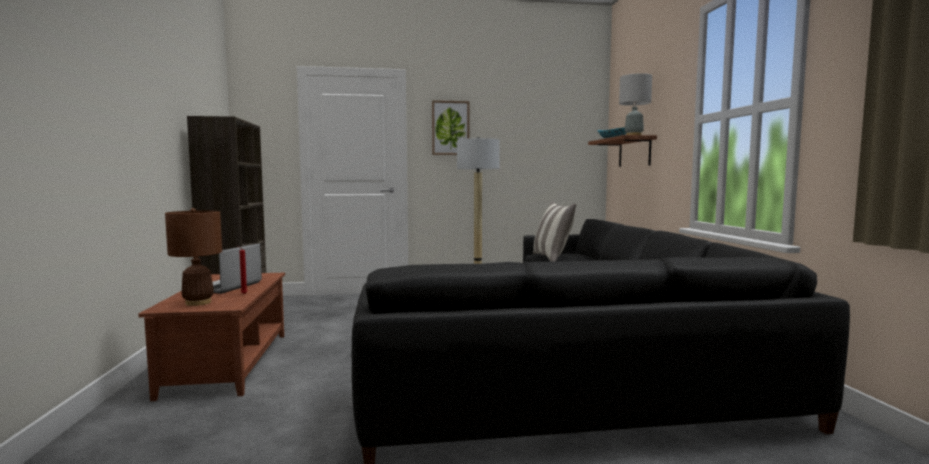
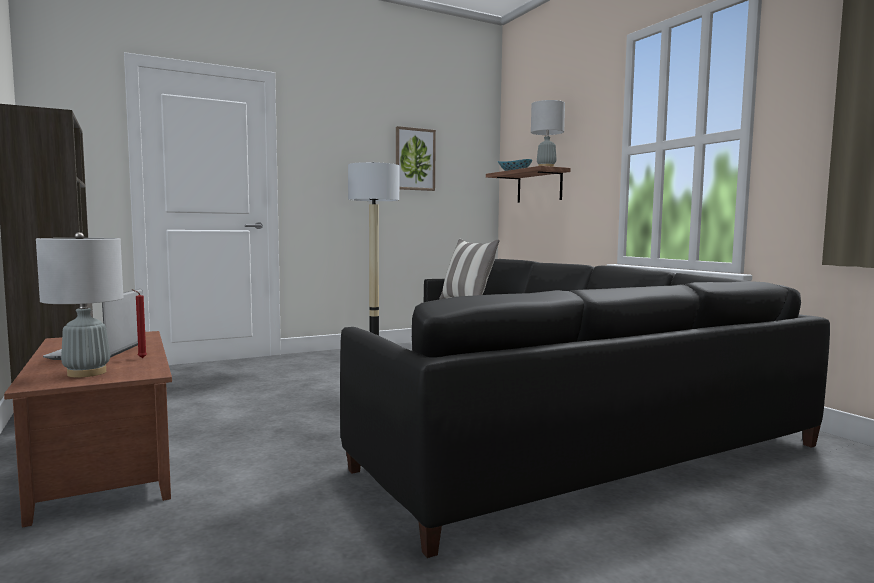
camera: 20 degrees left, 0 degrees up
(198, 302) = (87, 373): brown table lamp -> grey table lamp
(450, 128) = (331, 150): picture -> picture (415, 159)

